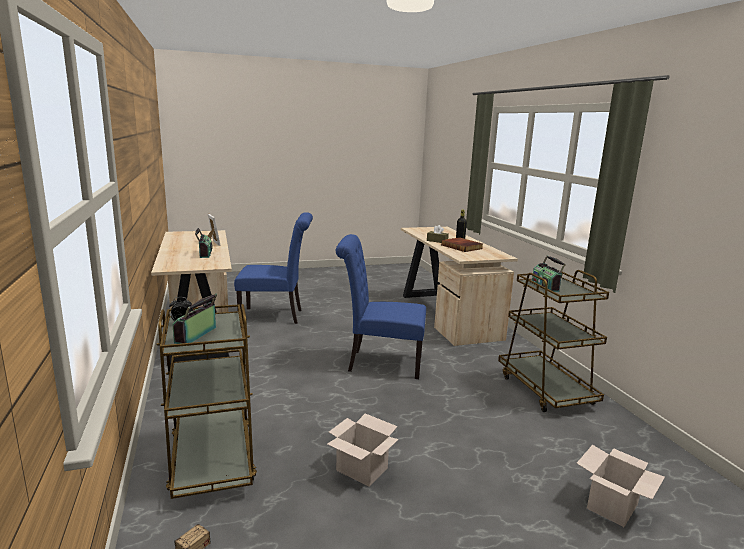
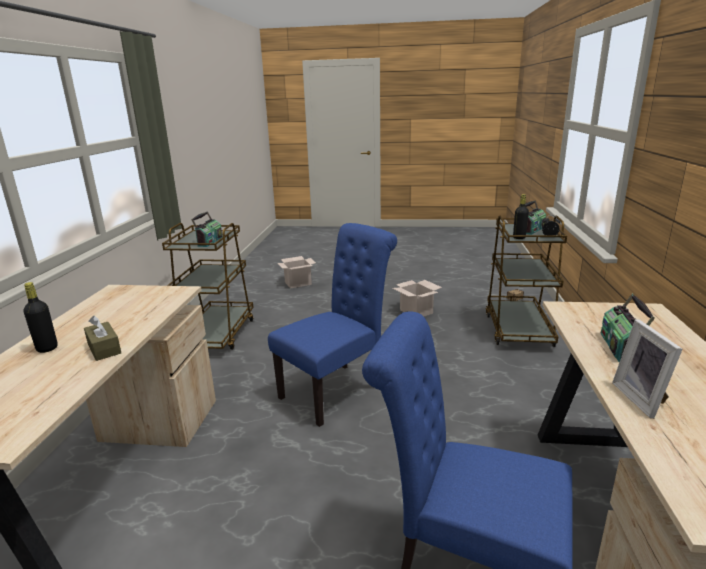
camera: 155 degrees left, 5 degrees up
(223, 318) = (519, 237): none -> black bottle
(380, 363) = (337, 389): blue chair -> blue chair turned 75 degrees counterclockwise
(462, 247) = (109, 321): book -> none

